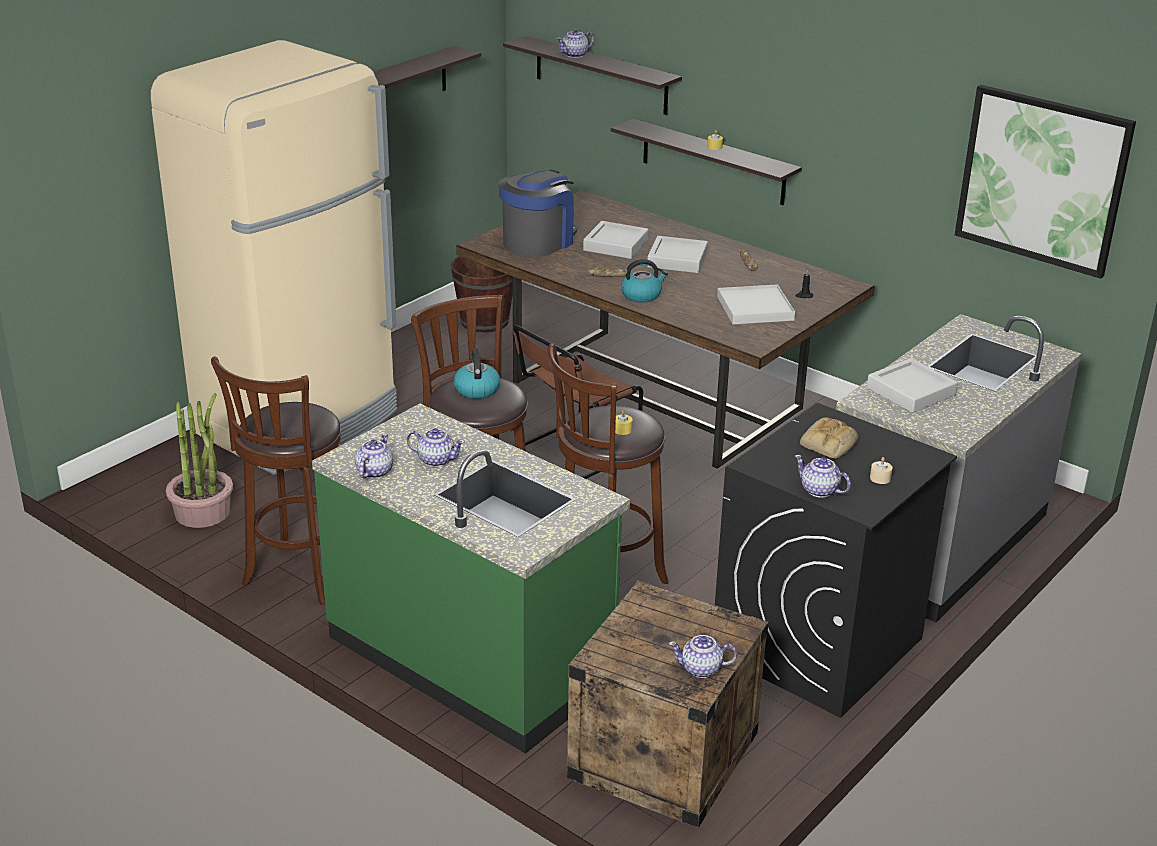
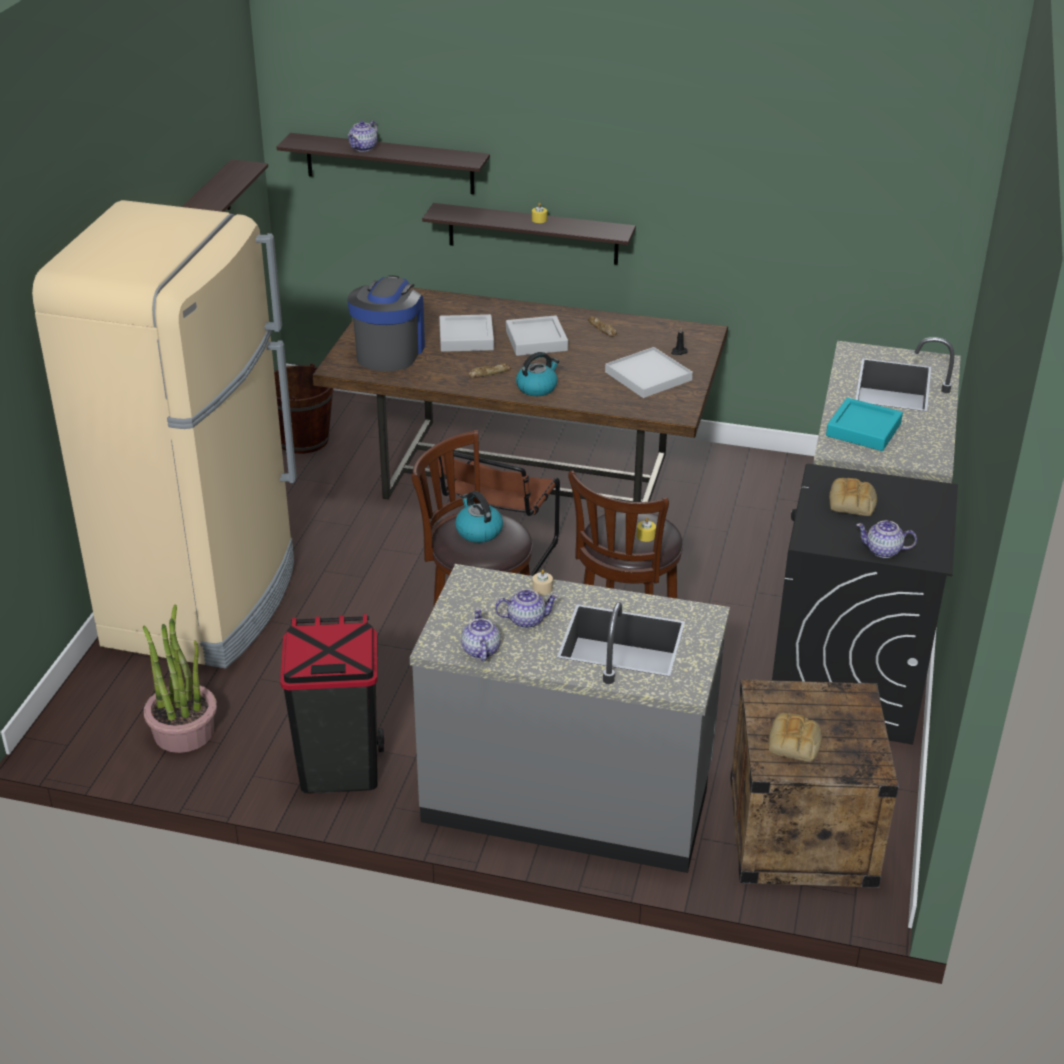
camera: 25 degrees left, 5 degrees up
(299, 575) = (339, 768): brown stool -> black trash can
(472, 657) = (568, 796): green counter -> grey counter
(639, 646) = (795, 743): none -> bread
(701, 669) = (862, 747): teapot -> none
(880, 478) = (919, 524): beige candle -> beige candle (542, 589)
(910, 391) = (863, 430): grey tray -> turquoise tray
(1042, 180) = (892, 203): picture -> none

